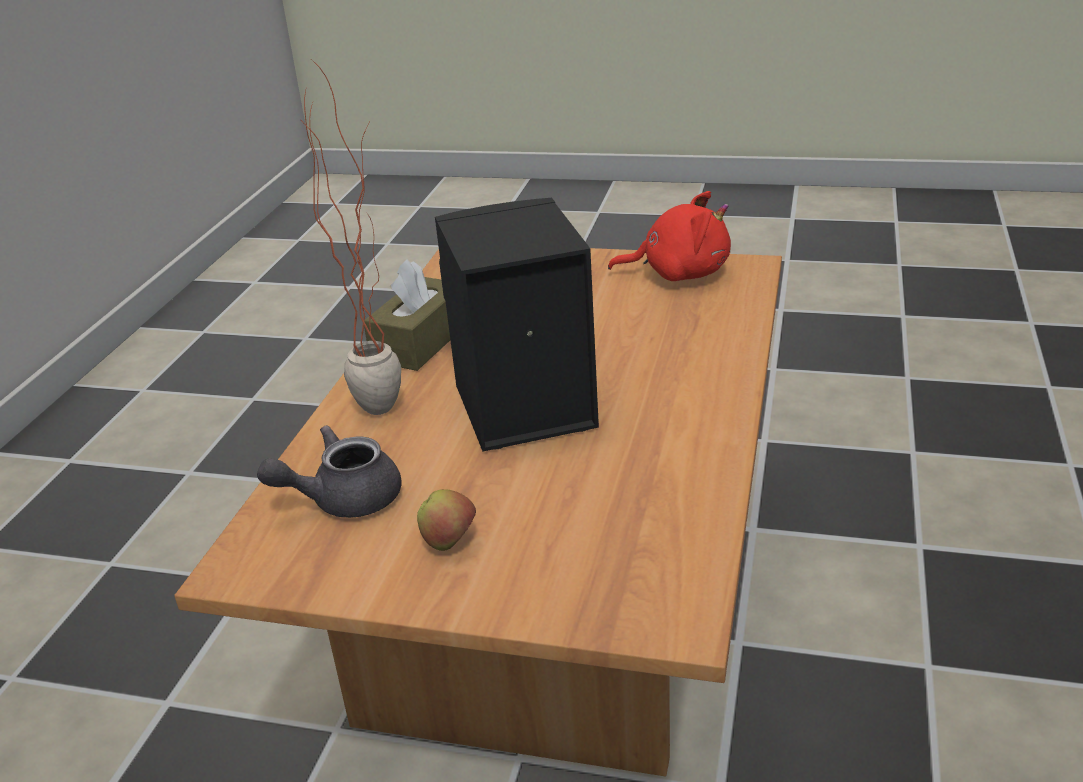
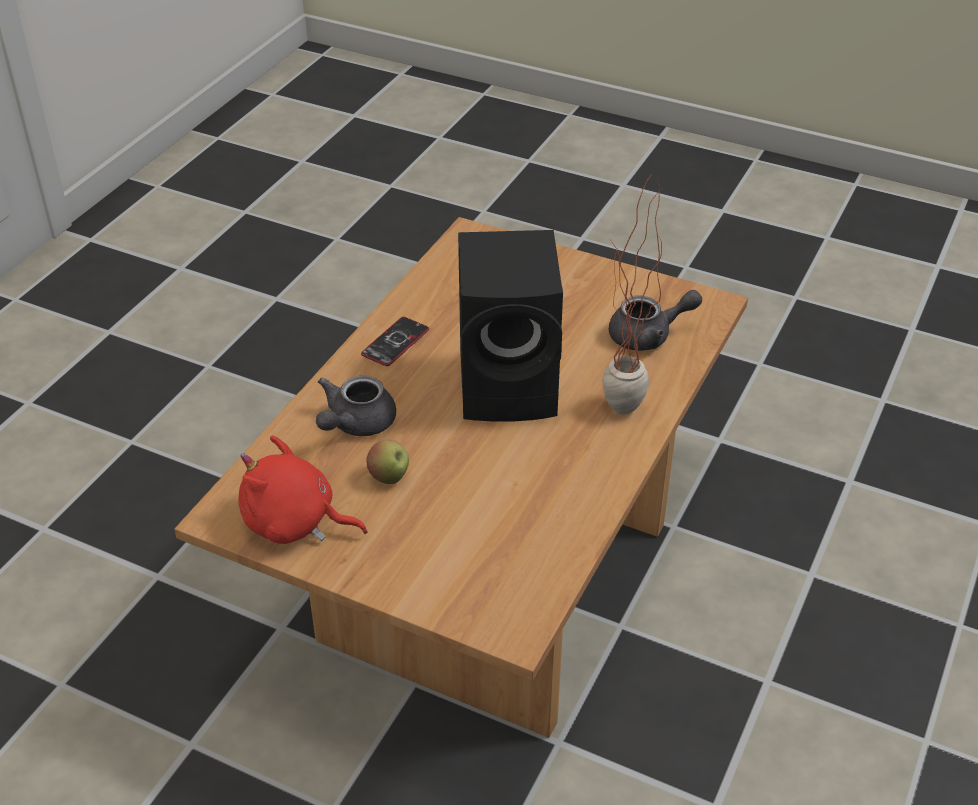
camera: 170 degrees left, 10 degrees up
(421, 341) = (581, 481): brown tissue box -> none
(449, 543) = (581, 295): apple -> apple (389, 477)
(678, 343) = (355, 424): none -> grey teapot
(691, 427) = (395, 342): none -> phone

